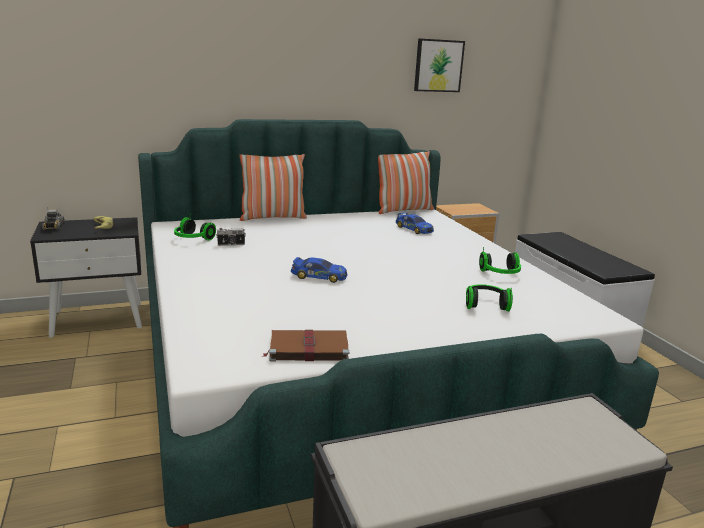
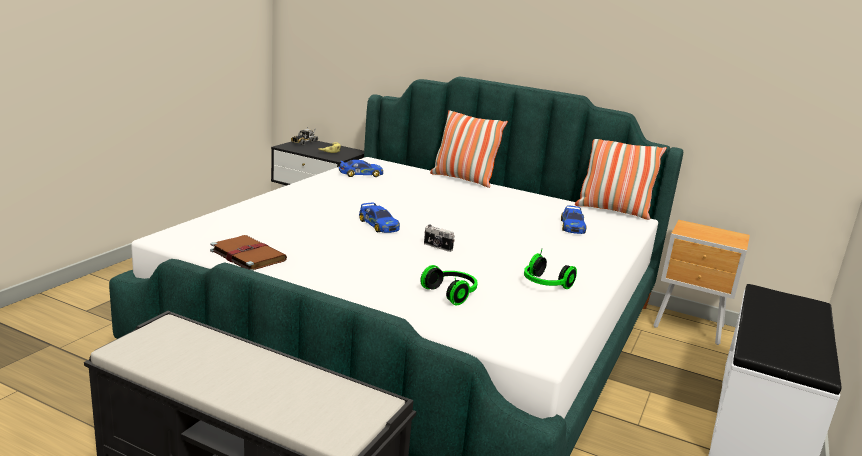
camera: 45 degrees right, 0 degrees up
(192, 239) = (361, 174): headphones -> toy car
(231, 244) = (377, 186): camera -> camera (437, 247)
(438, 65) = (707, 43): picture -> none

